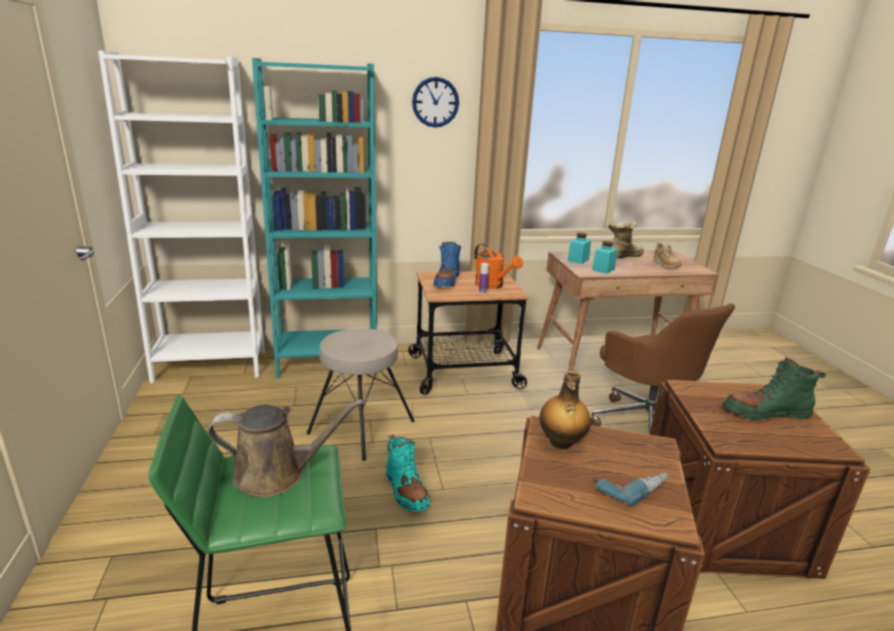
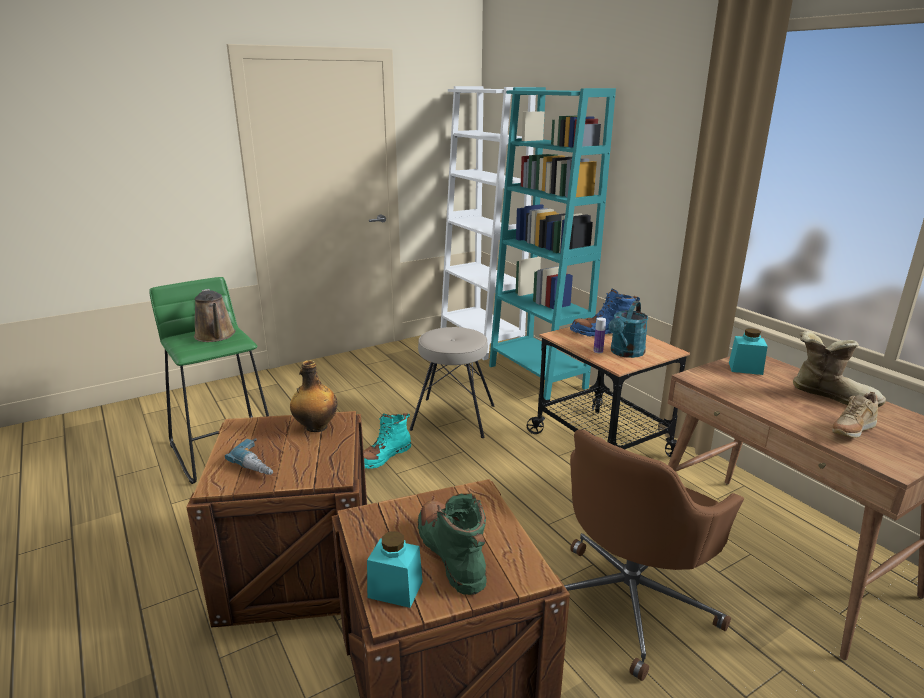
camera: 70 degrees right, 0 degrees up
(435, 102) = (672, 130): wall clock -> none
(493, 286) = (625, 353): orange watering can -> turquoise watering can
(603, 269) = (733, 386): turquoise jar -> turquoise jar (395, 589)

